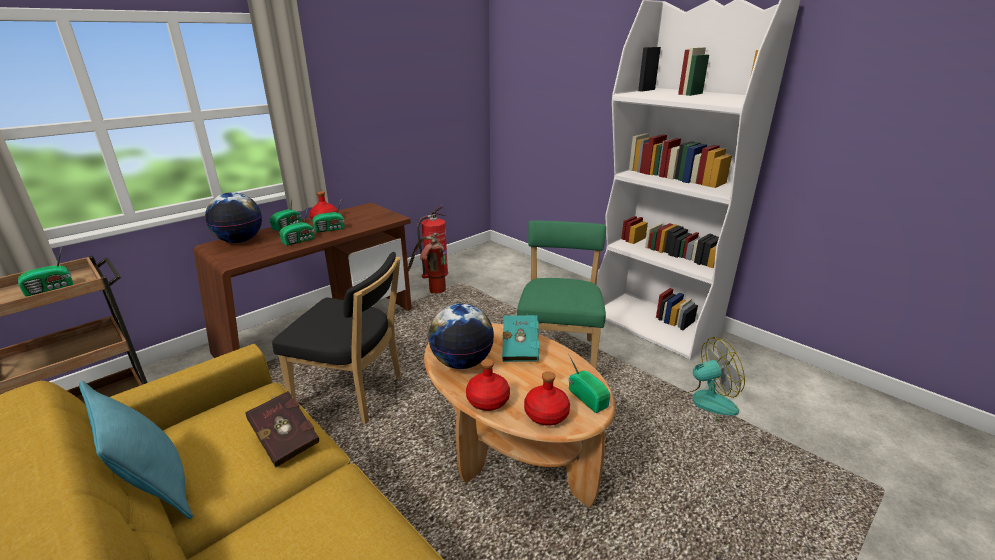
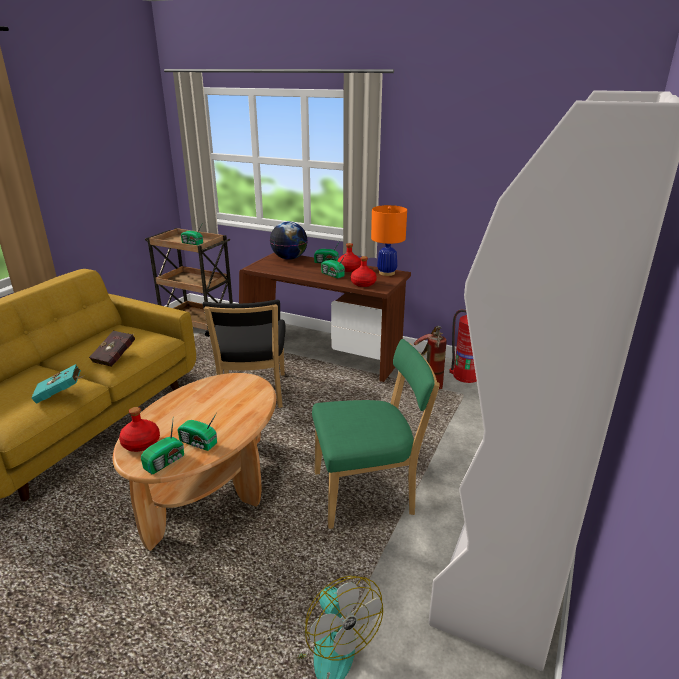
camera: 70 degrees right, 0 degrees up
(156, 489) = (82, 340): turquoise pillow -> none
(300, 240) = (302, 272): radio -> radio (198, 443)
(360, 209) = (387, 273): none -> orange table lamp
(462, 362) = (205, 392): globe -> none
(487, 400) = (157, 413): red bottle -> red bottle (363, 283)
(521, 348) = (234, 415): turquoise book -> turquoise book (62, 394)

